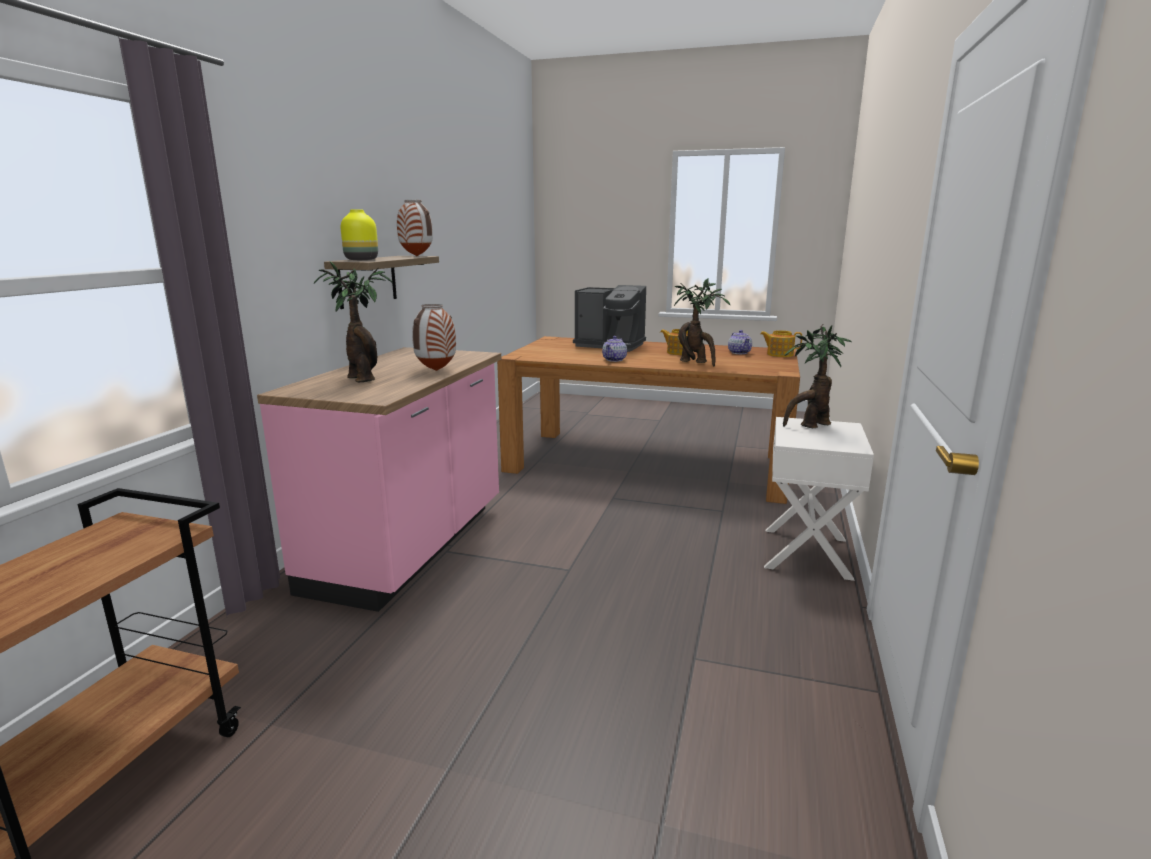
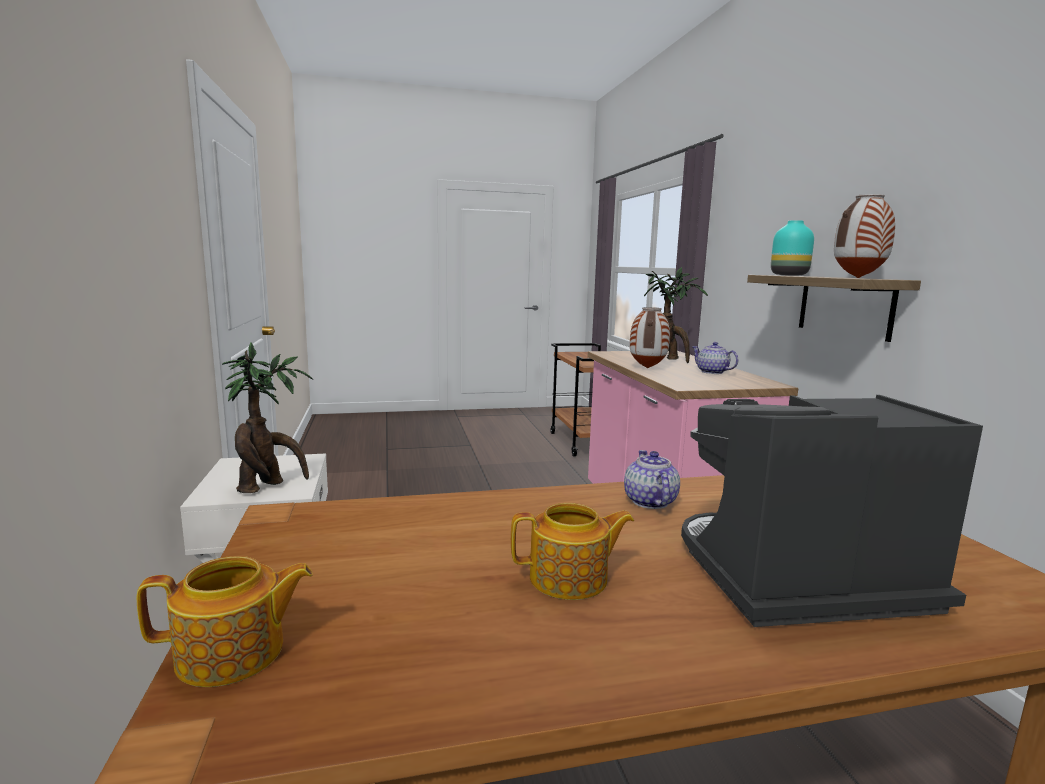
camera: 150 degrees right, 5 degrees down
(361, 260) = (788, 275): yellow vase -> turquoise vase
(696, 363) = (479, 523): potted plant -> none
(739, 352) = (386, 632): teapot -> teapot (712, 372)

